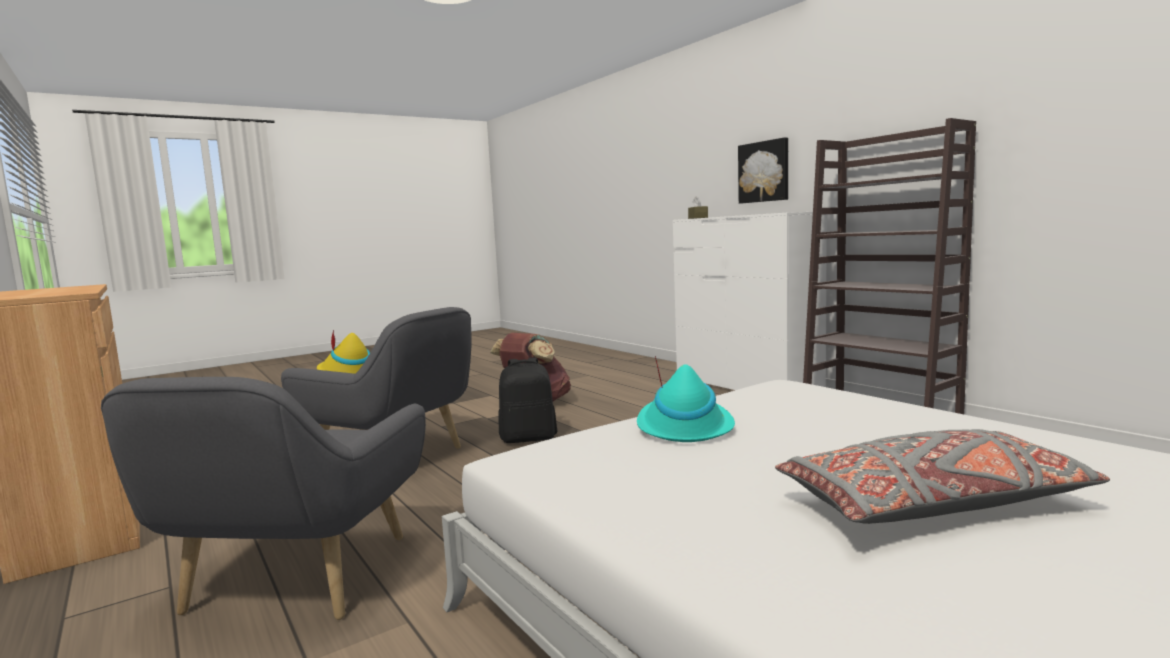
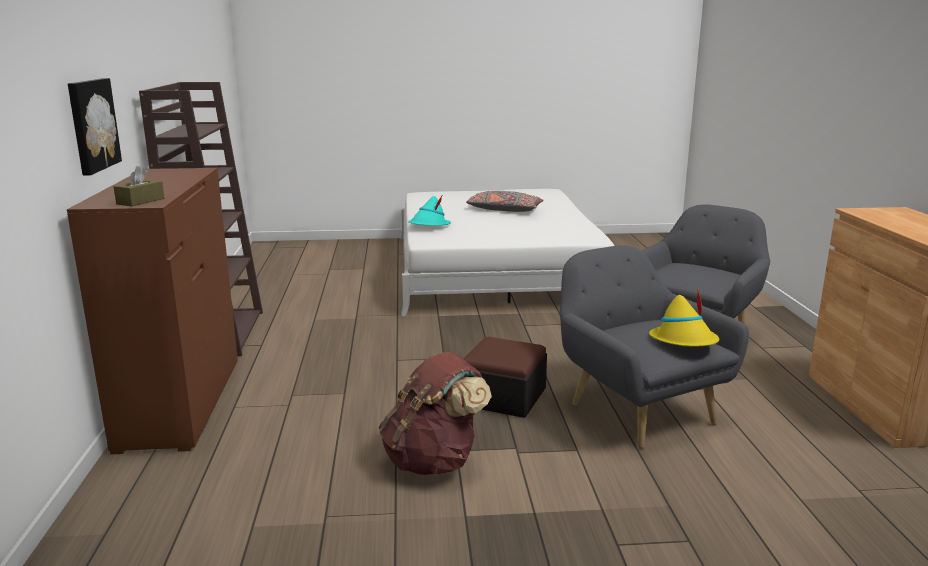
camera: 150 degrees left, 10 degrees up
(528, 438) = (503, 396): black backpack -> ottoman
(683, 427) = (516, 235): turquoise hat -> turquoise hat (429, 226)
(746, 386) = (181, 403): white dresser -> brown dresser

